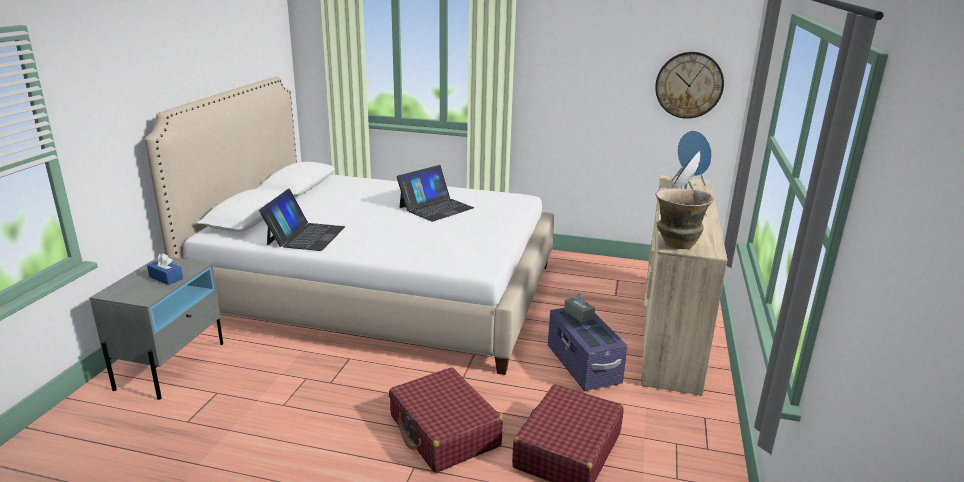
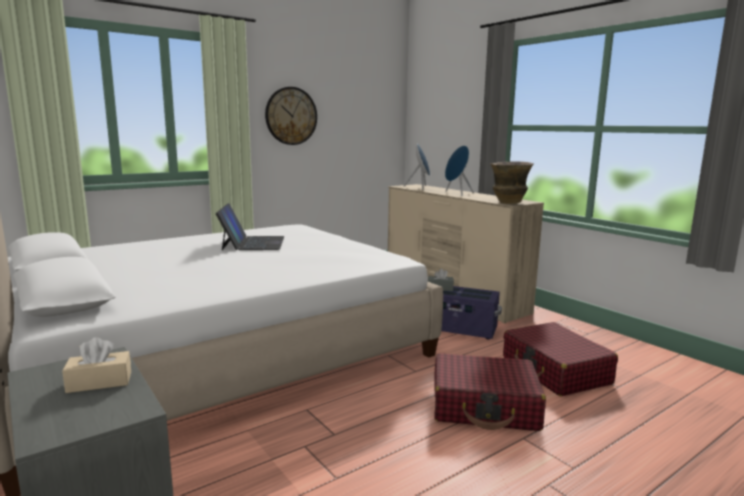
camera: 50 degrees left, 10 degrees down
(166, 278) = (99, 382): blue tissue box -> beige tissue box
(305, 236) = (191, 287): laptop -> none
(689, 85) = (373, 120): wall clock -> wall clock (291, 116)

